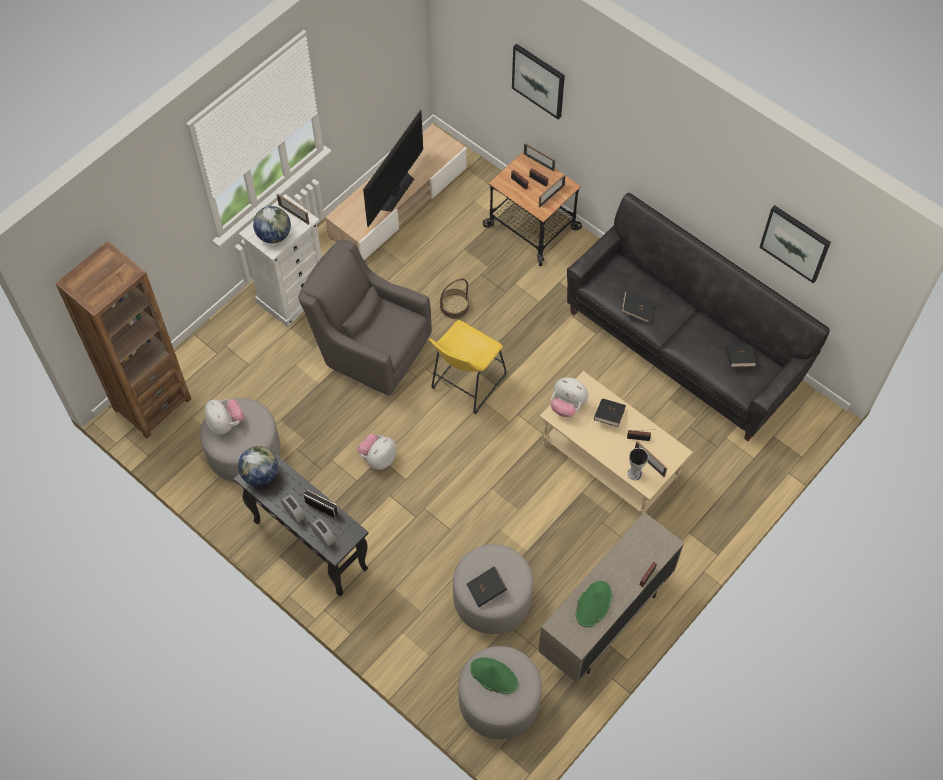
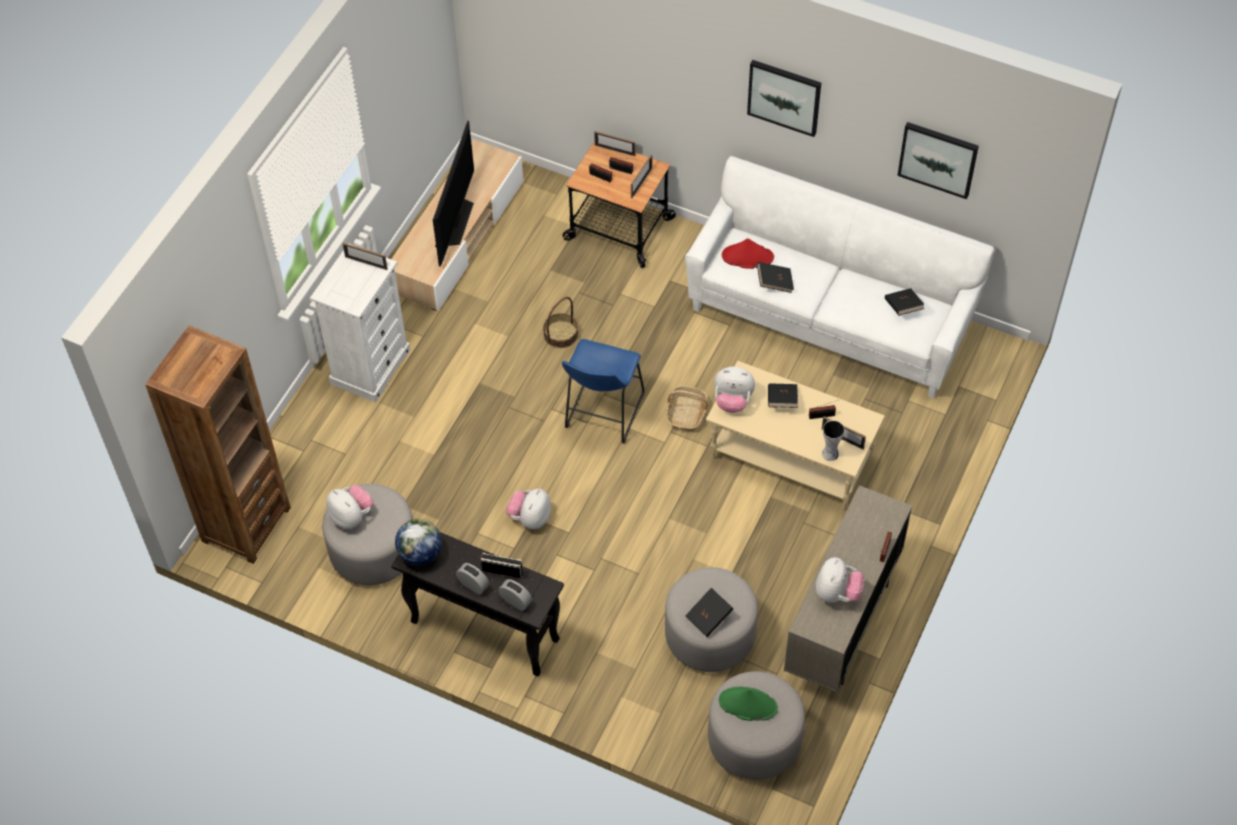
camera: 15 degrees left, 5 degrees down
(274, 235) = (351, 290): globe -> none
(370, 349) = (480, 403): grey armchair -> none
(465, 384) = (602, 414): yellow stool -> blue stool
(535, 401) = (686, 413): none -> basket
(539, 80) = (602, 53): picture -> picture (784, 96)
(593, 604) = (837, 593): green hat -> plush toy
(620, 282) = (747, 257): none -> red hat
(681, 348) = (829, 318): black sofa -> white sofa

